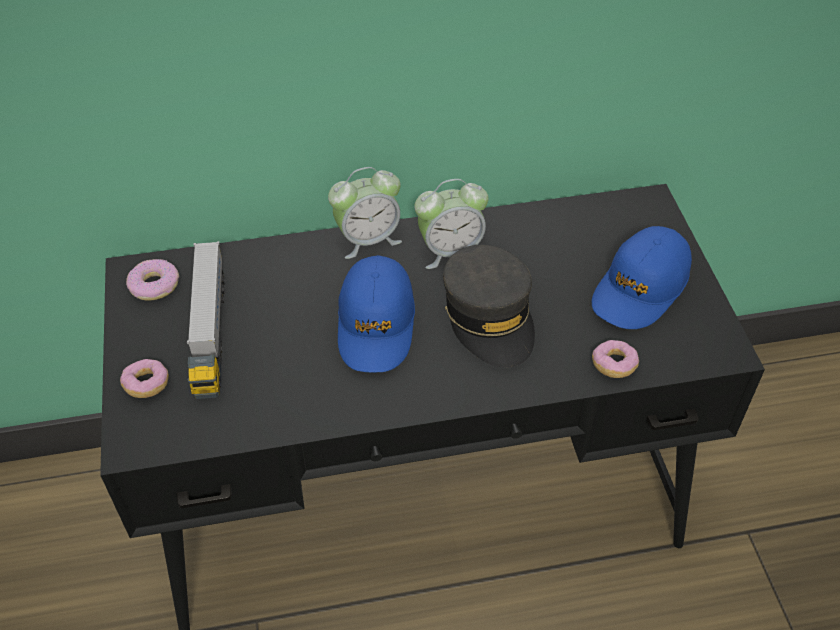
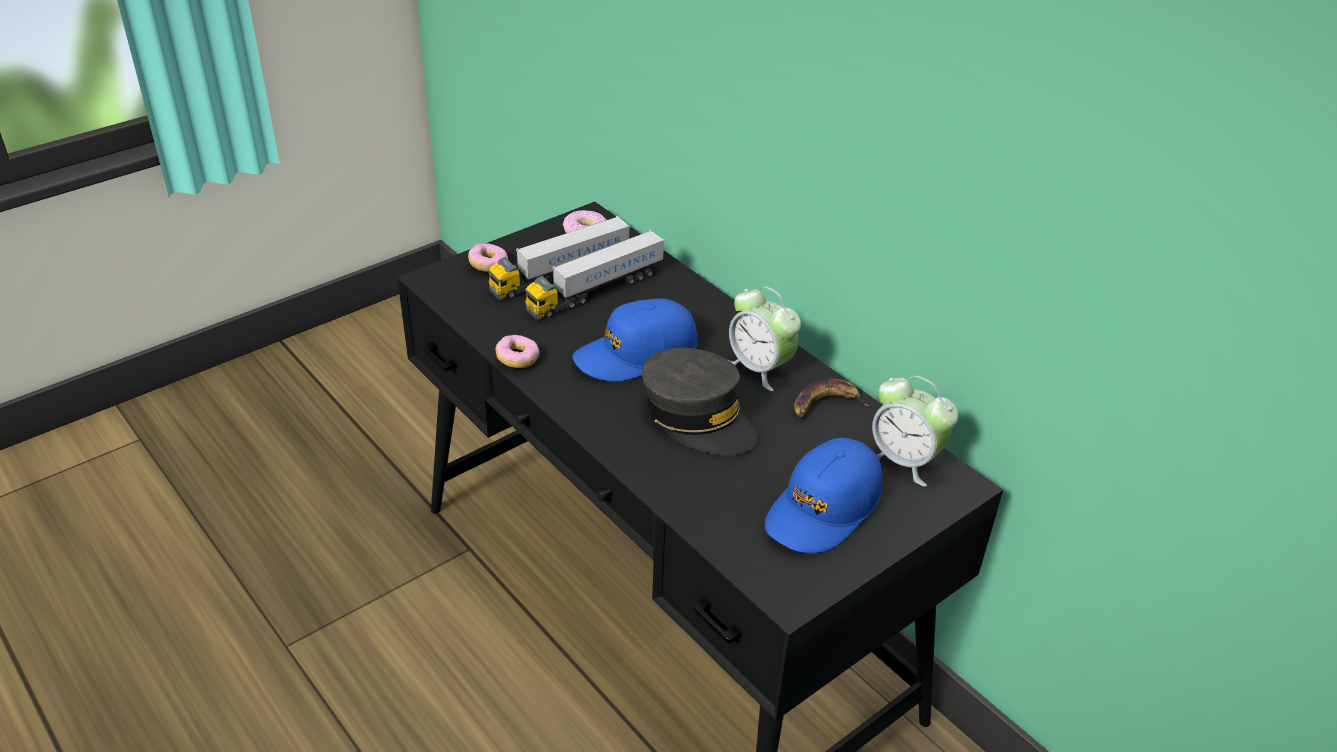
camera: 60 degrees right, 10 degrees down
(259, 315) = (595, 291): none -> toy truck
(368, 239) = (730, 317): alarm clock -> alarm clock (904, 460)
(489, 317) = (698, 417): grey cap -> grey cap turned 90 degrees counterclockwise
(520, 232) = (826, 404): none -> banana
(613, 365) = (703, 515): donut -> donut (518, 359)
(640, 288) = (823, 508): blue cap -> blue cap turned 60 degrees counterclockwise

